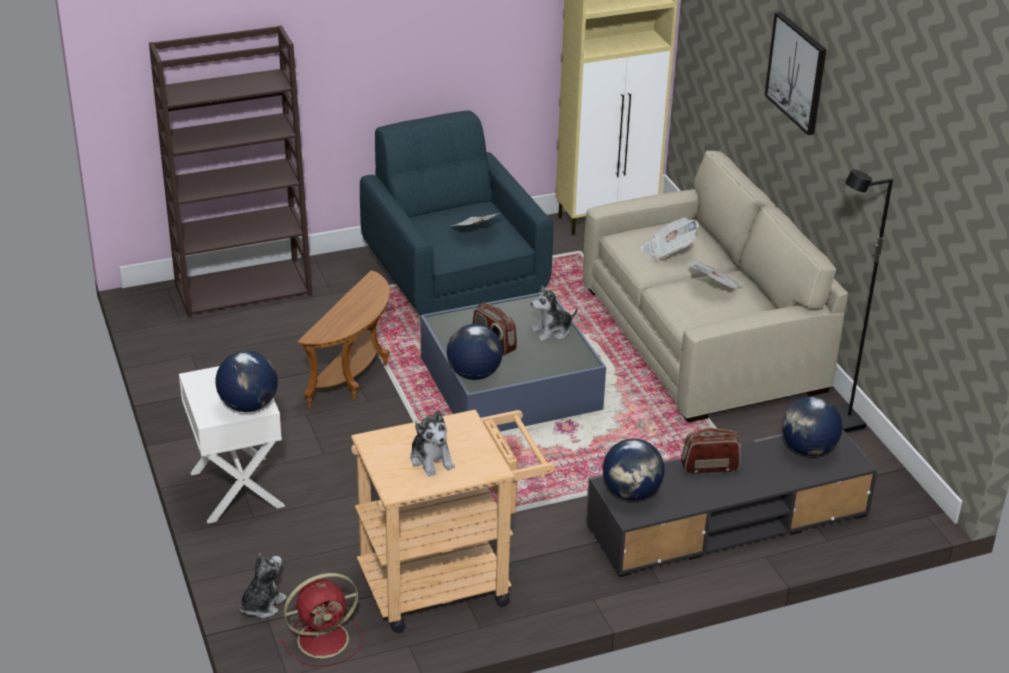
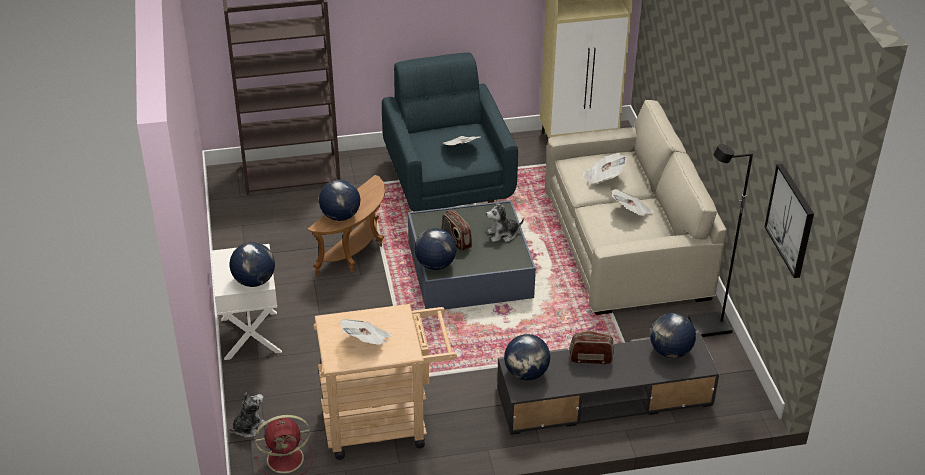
camera: 10 degrees right, 5 degrees up
(338, 322) = (340, 216): none -> globe
(431, 459) = (366, 341): plush toy -> newspaper
(797, 72) = (706, 53): picture -> picture (791, 220)

